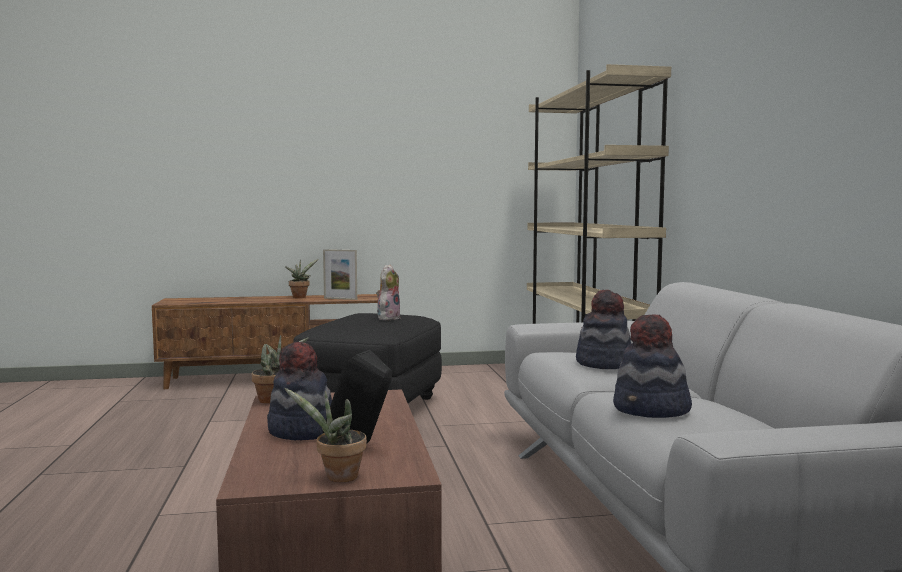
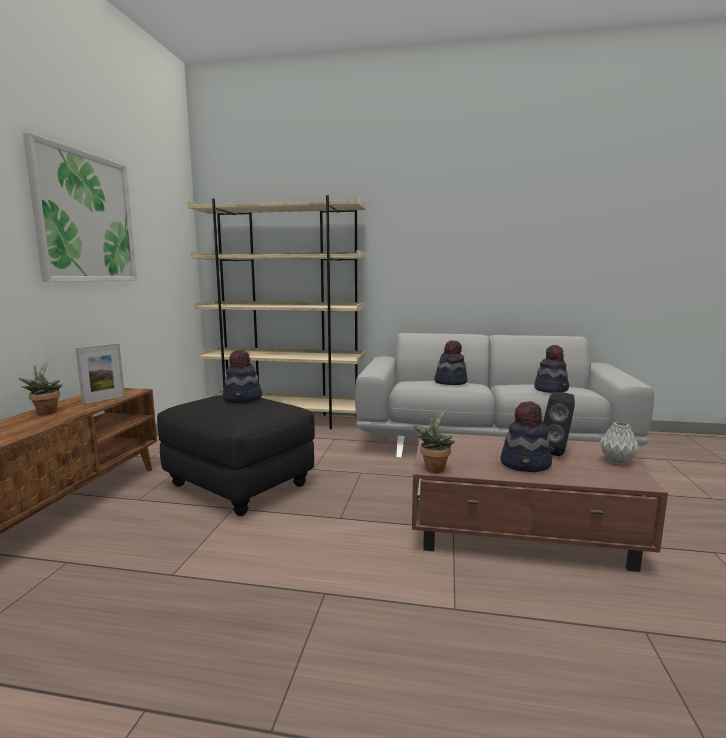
camera: 70 degrees left, 5 degrees up
(337, 477) = (617, 461): potted plant -> grey vase
(388, 318) = (243, 399): plush toy -> hat
(390, 139) = (85, 218): none -> picture

